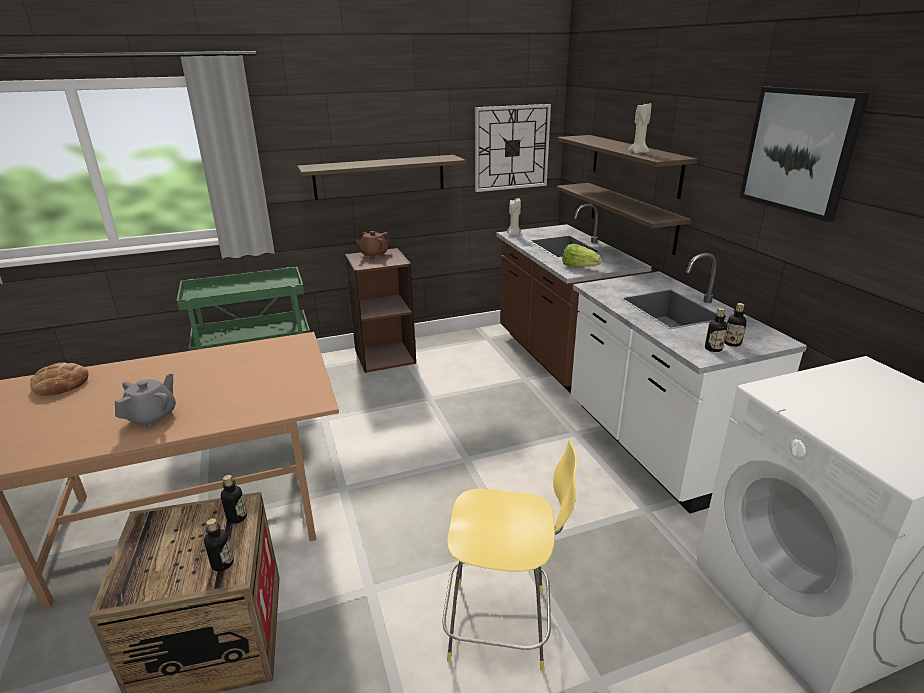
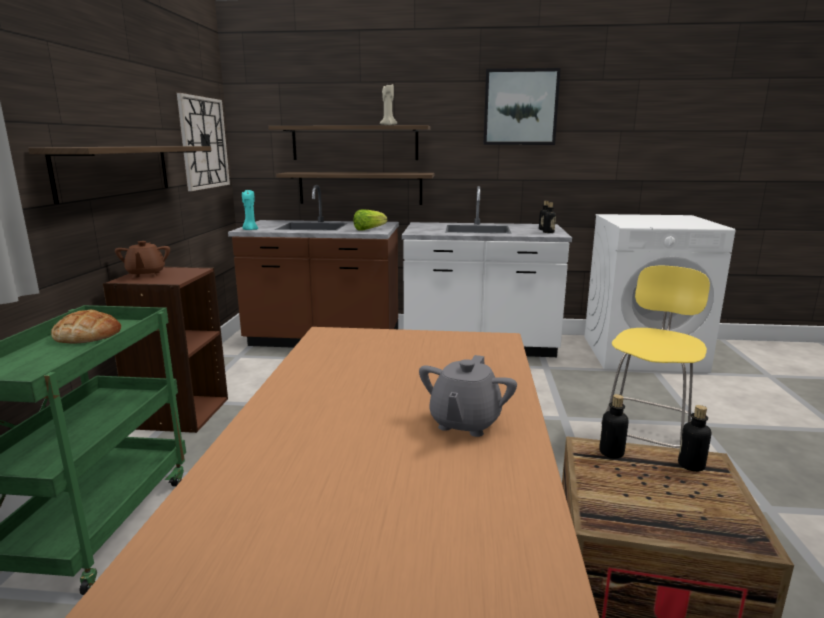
camera: 65 degrees left, 10 degrees down
(61, 384) = (228, 519): bread -> bread (88, 335)
(153, 417) = (464, 423): grey teapot -> grey teapot turned 120 degrees counterclockwise
(513, 235) = (250, 229): beige candle -> turquoise candle

